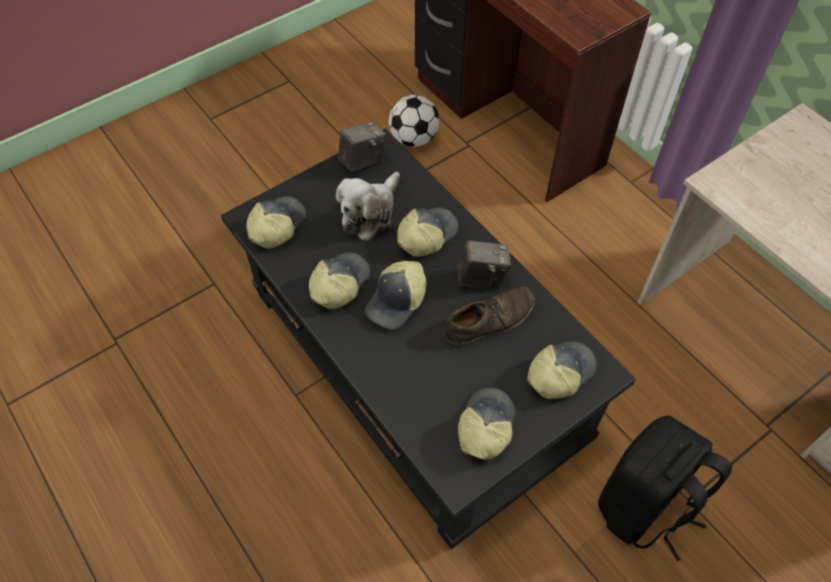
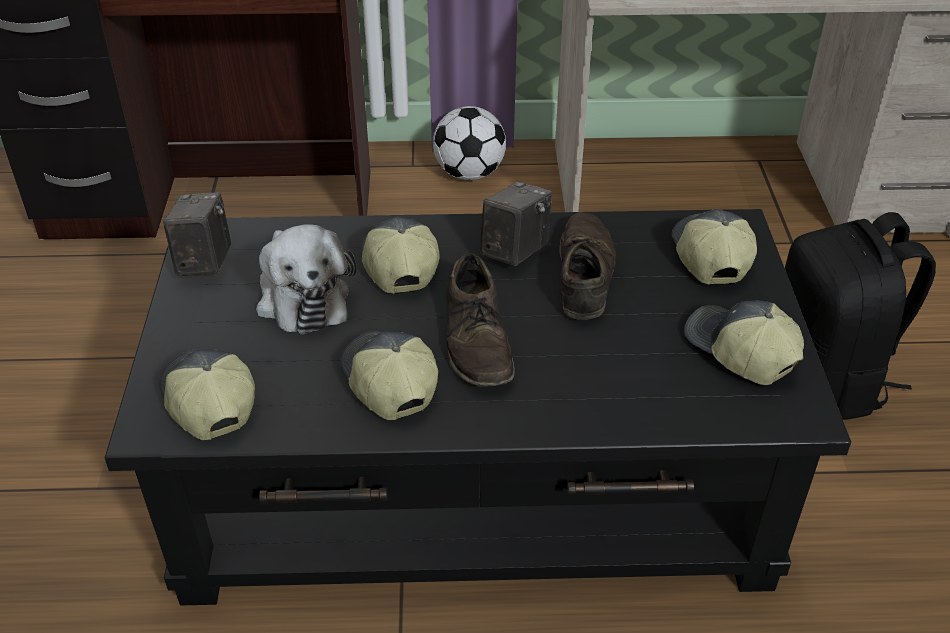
camera: 55 degrees left, 15 degrees down
(397, 302) = (477, 339): cap -> brown shoe
(414, 138) = (127, 293): football -> football (469, 173)

